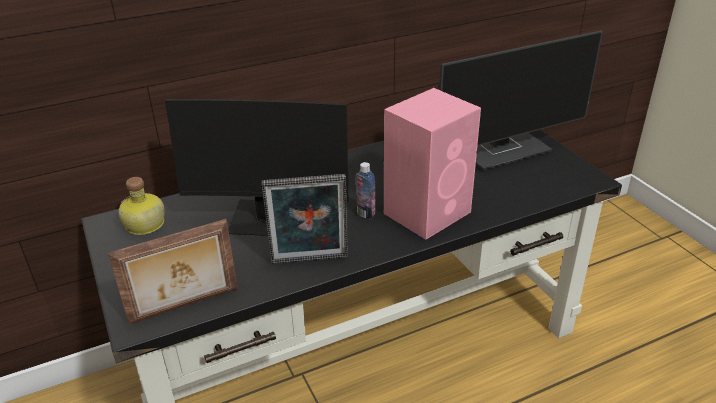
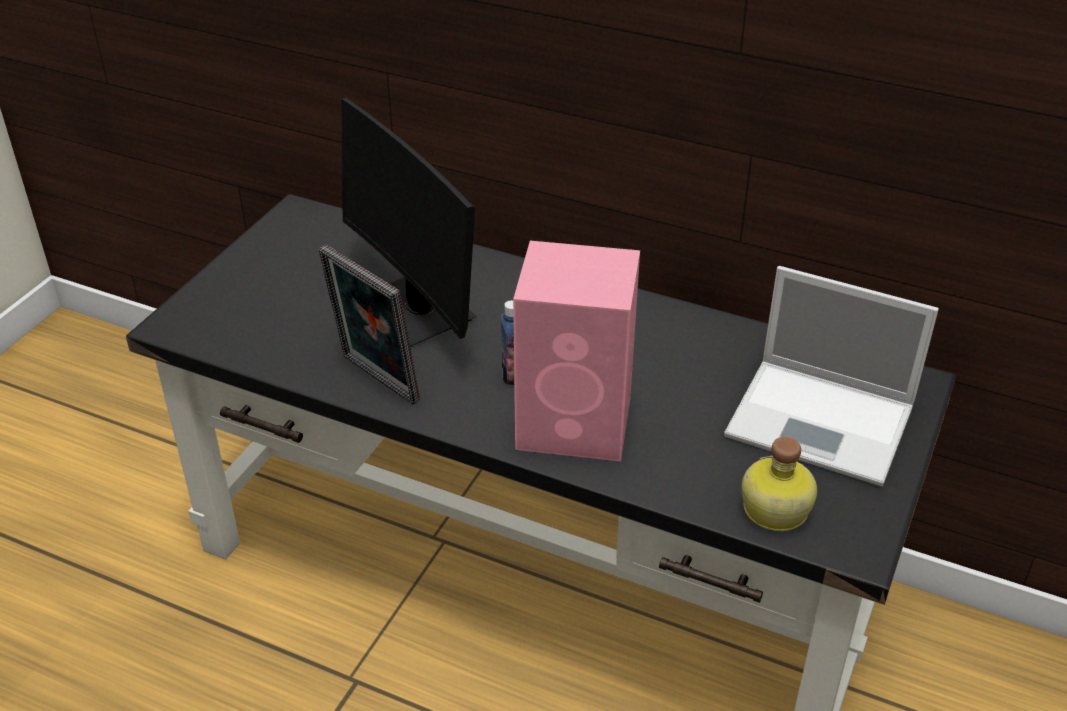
camera: 50 degrees right, 5 degrees up
(144, 225) = (318, 237): bottle -> bottle (773, 510)
(185, 307) = (222, 340): picture frame -> none
(504, 149) = (823, 422): monitor -> laptop

